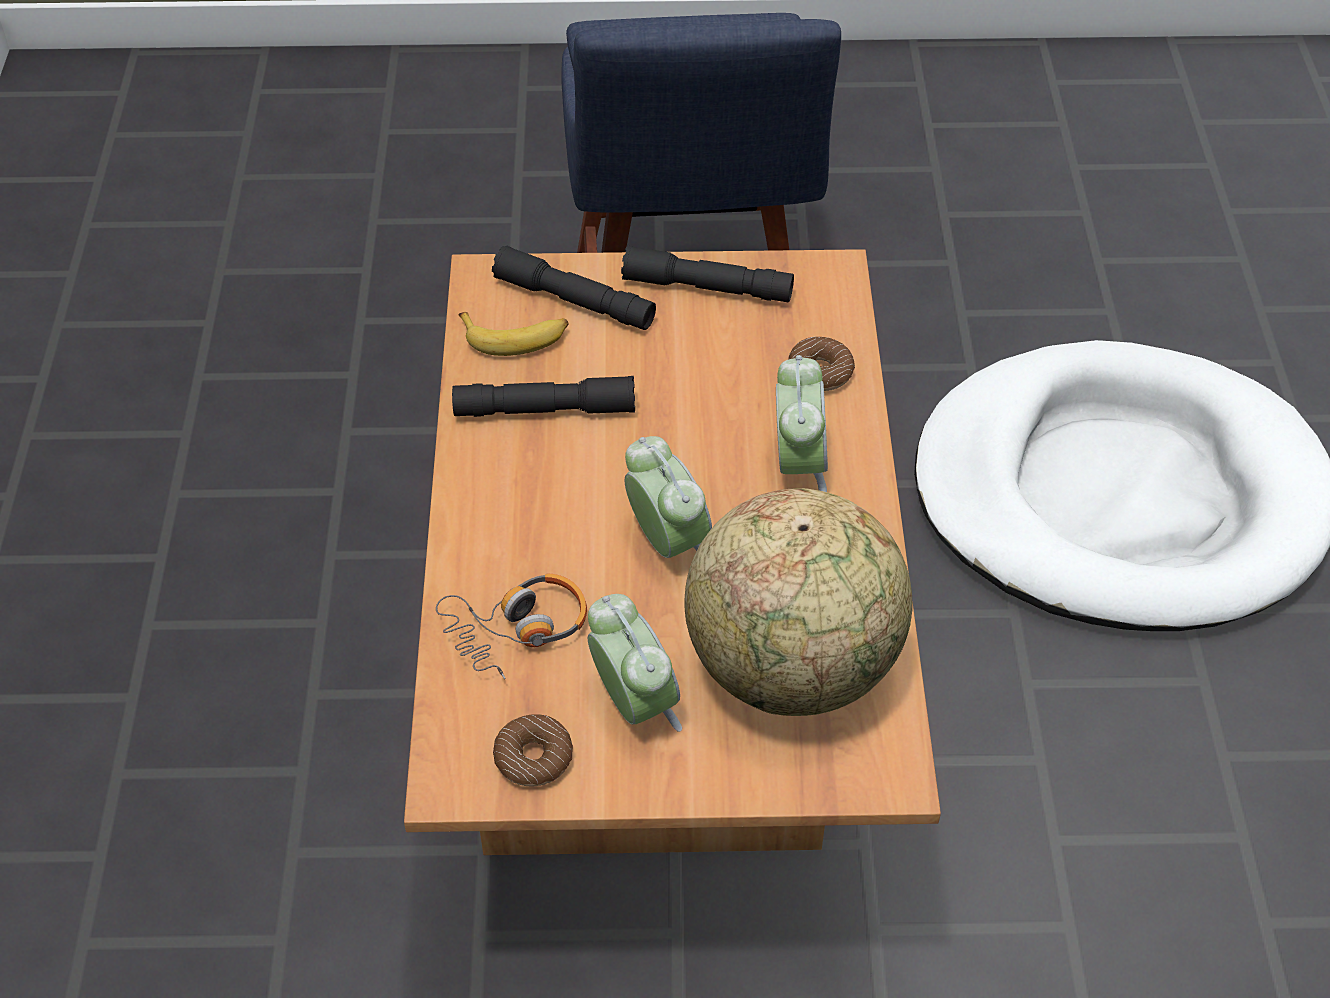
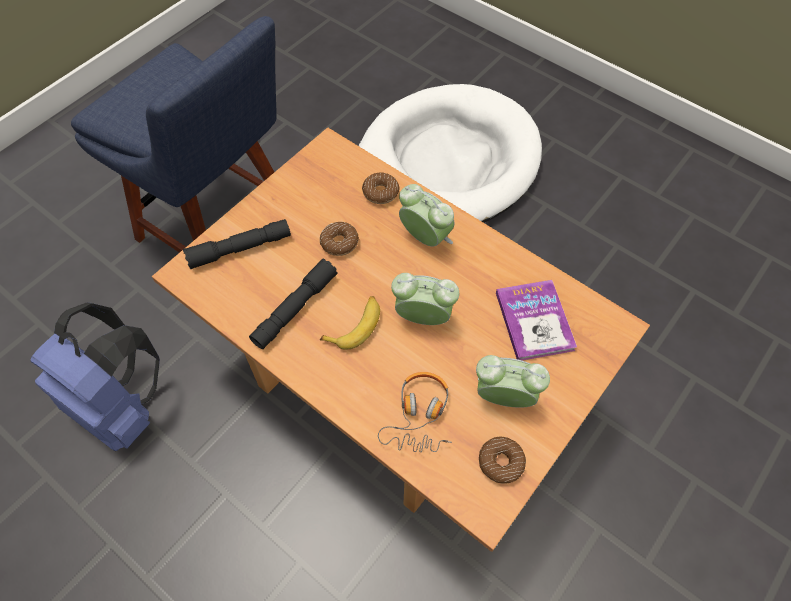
camera: 50 degrees left, 10 degrees up
(338, 431) = (122, 406): none -> blue backpack
(515, 337) = (236, 288): banana -> banana (355, 325)
(690, 385) = (339, 242): none -> donut
(707, 287) = (288, 195): black flashlight -> none
(793, 668) = (534, 321): globe -> book

